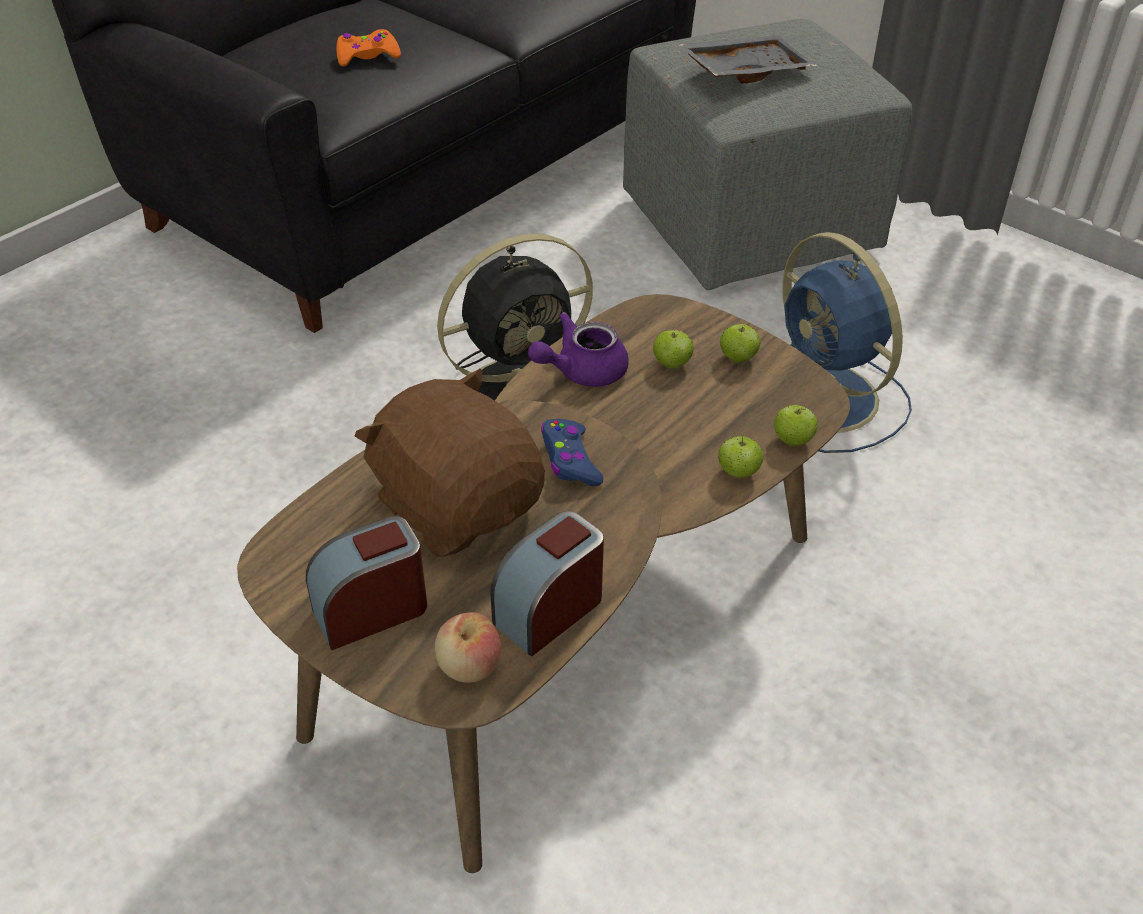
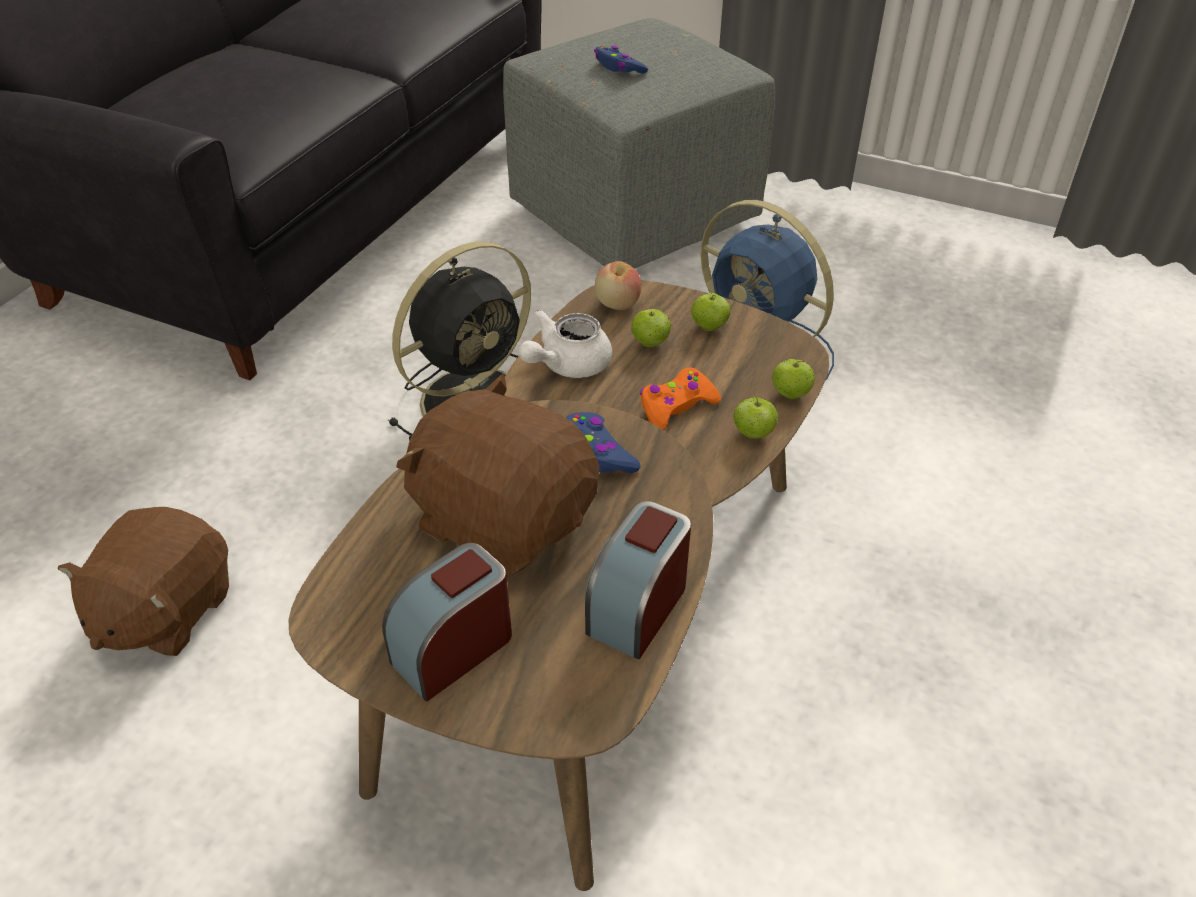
camera: 15 degrees left, 0 degrees up
(176, 535) = (164, 611): none -> brown plush toy
(367, 56) = (255, 95): orange game controller -> orange game controller (676, 406)
(469, 667) = (579, 685): apple -> apple (617, 304)
(581, 371) = (566, 365): purple teapot -> white teapot
(744, 71) = (619, 68): grey tray -> blue game controller

